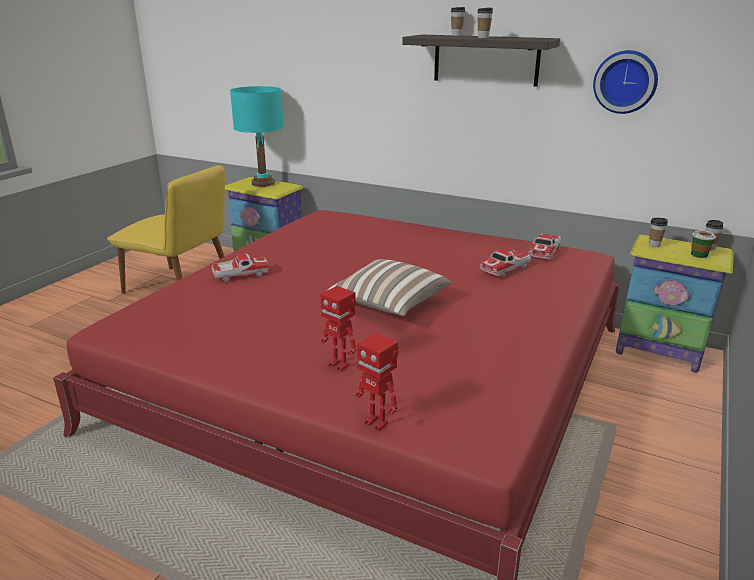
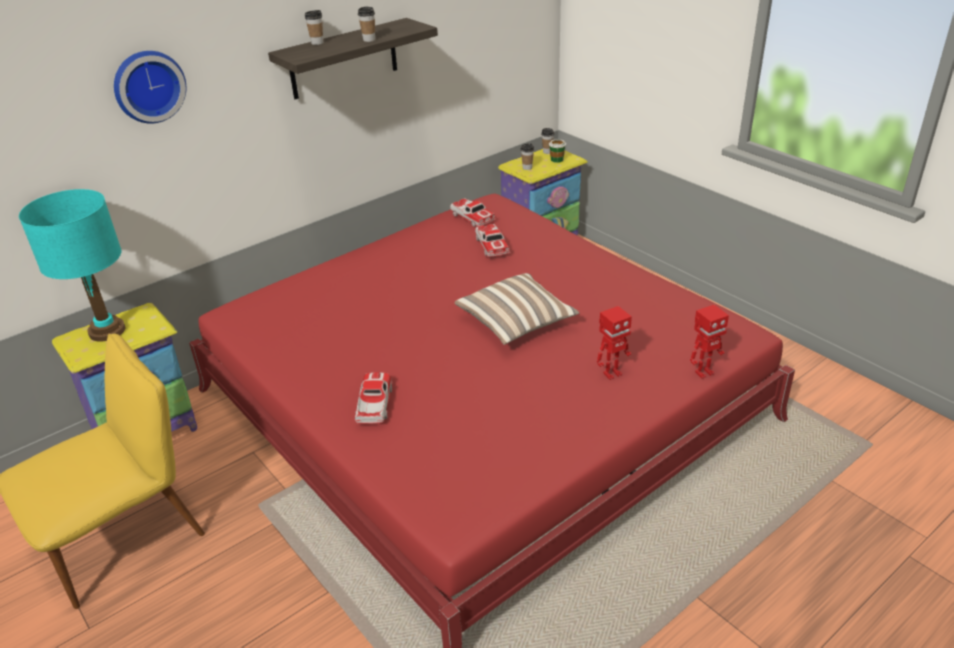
camera: 65 degrees left, 10 degrees up
(625, 81) = (462, 41): wall clock -> wall clock (148, 86)

